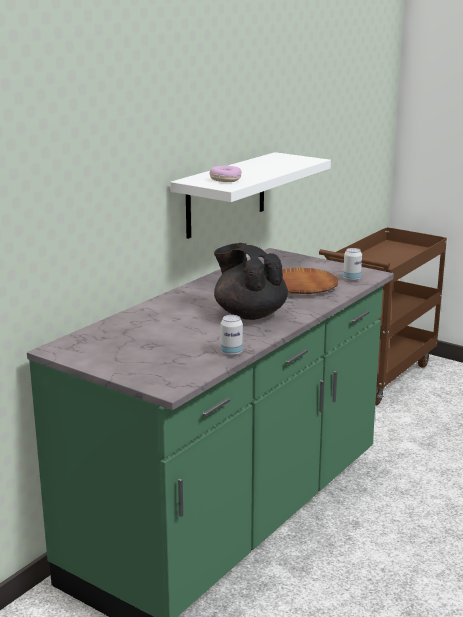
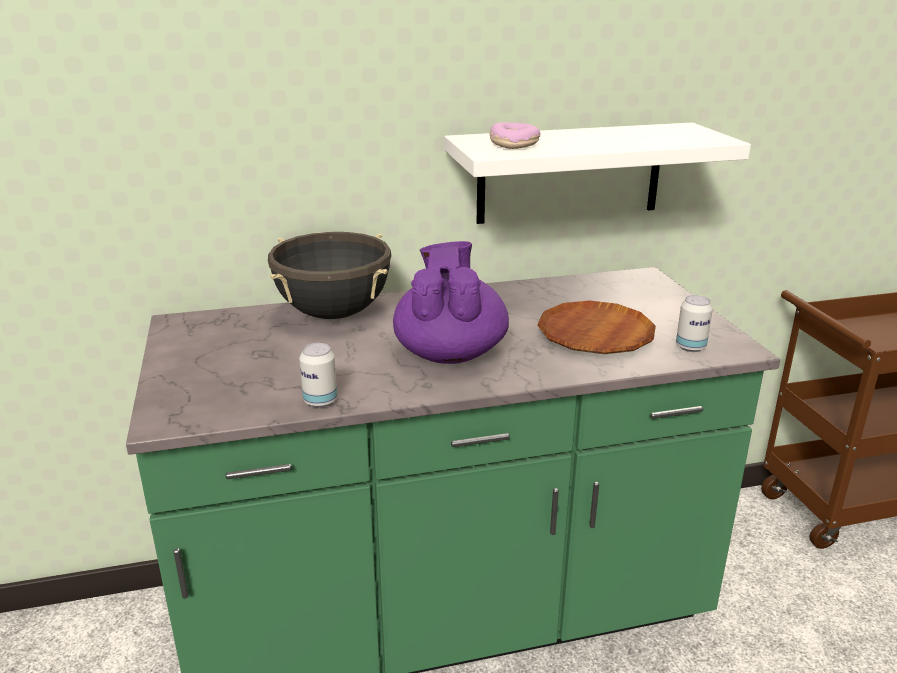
camera: 40 degrees right, 5 degrees up
(145, 316) = (334, 314): none -> black cooking pot
(249, 314) = (450, 353): black teapot -> purple teapot

